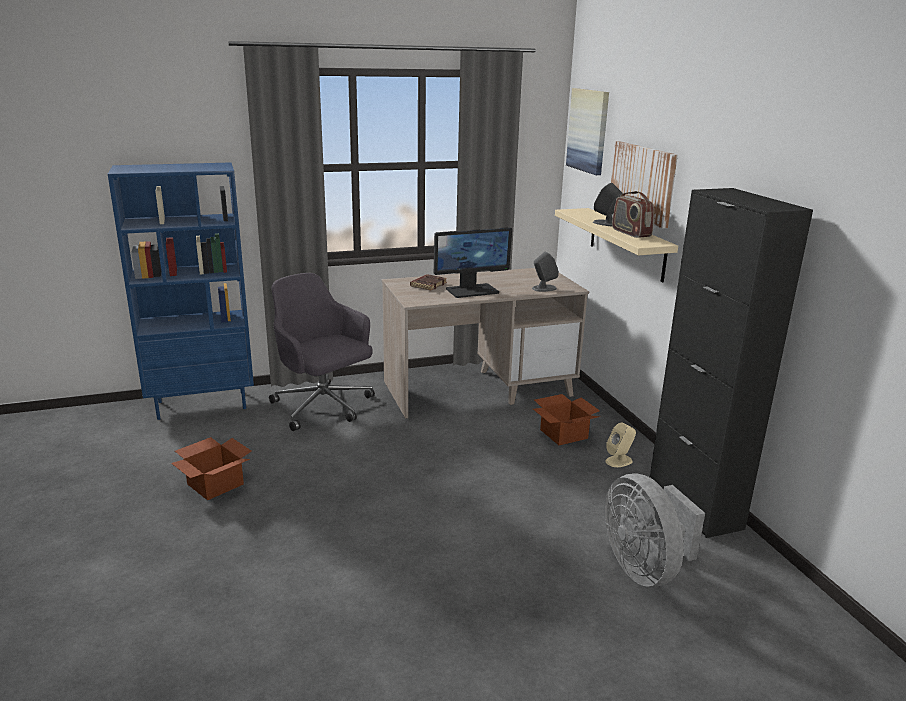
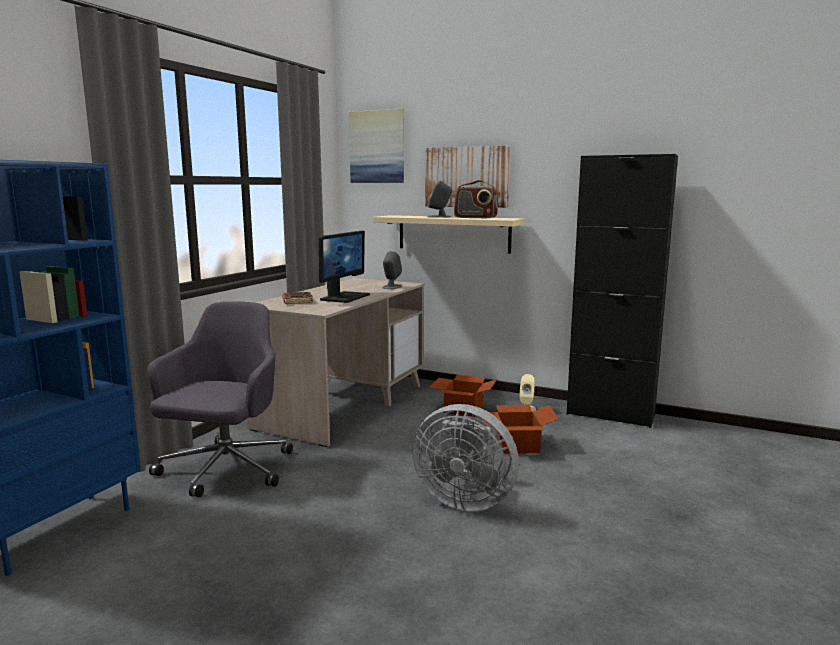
camera: 45 degrees left, 10 degrees down
(215, 483) = (241, 590): cardboard box -> cardboard box (516, 445)
(323, 407) = (225, 470): grey office chair -> grey office chair turned 105 degrees clockwise
(644, 568) = (664, 458): grey fan -> grey fan (464, 500)

